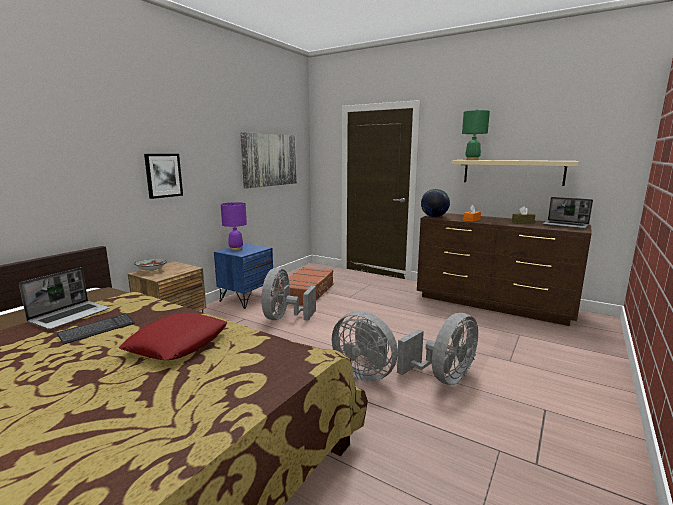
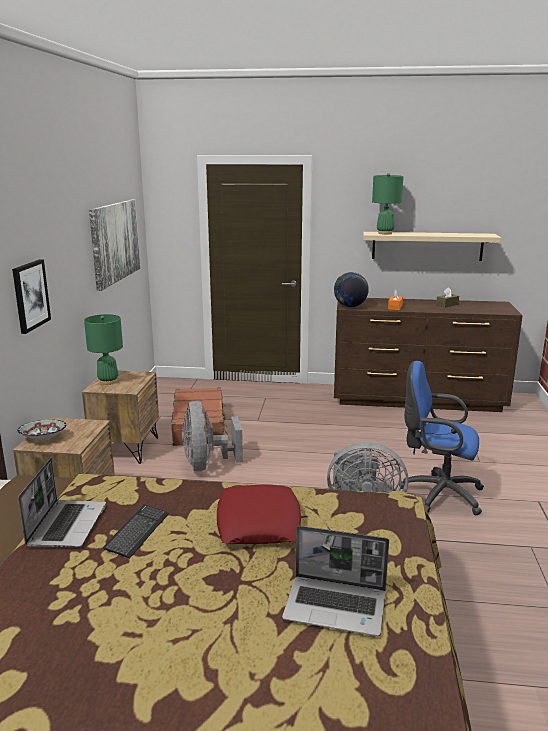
camera: 25 degrees left, 5 degrees up
(236, 249) = (108, 381): purple table lamp -> green table lamp
(246, 298) = (125, 449): blue nightstand -> brown nightstand
(443, 378) = (437, 494): grey fan -> blue office chair
(566, 225) = (490, 306): laptop -> laptop (336, 606)

